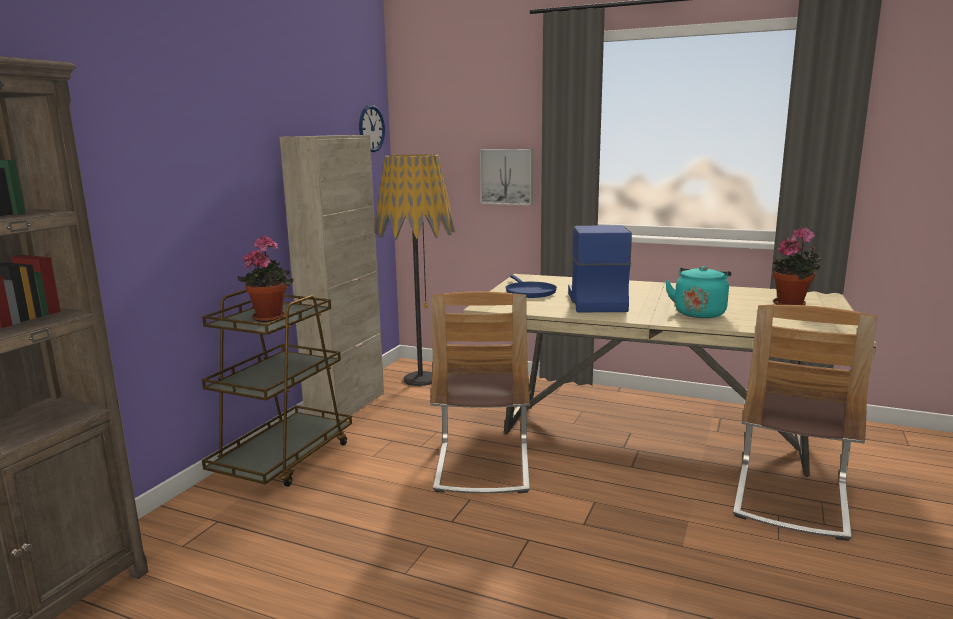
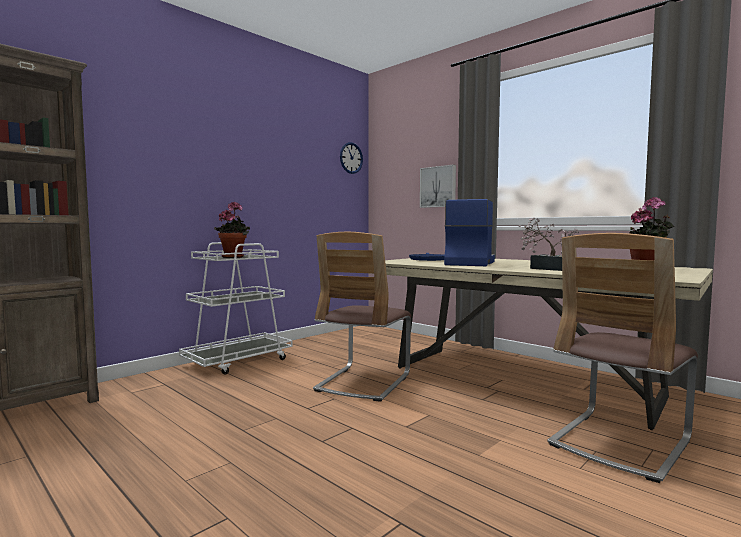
camera: 20 degrees right, 10 degrees down
(284, 458) = (238, 361): brown cart -> white cart
(346, 406) = (306, 342): beige cabinet -> none
(420, 379) = (369, 334): floor lamp -> none
(699, 313) = (548, 268): turquoise kettle -> potted plant

